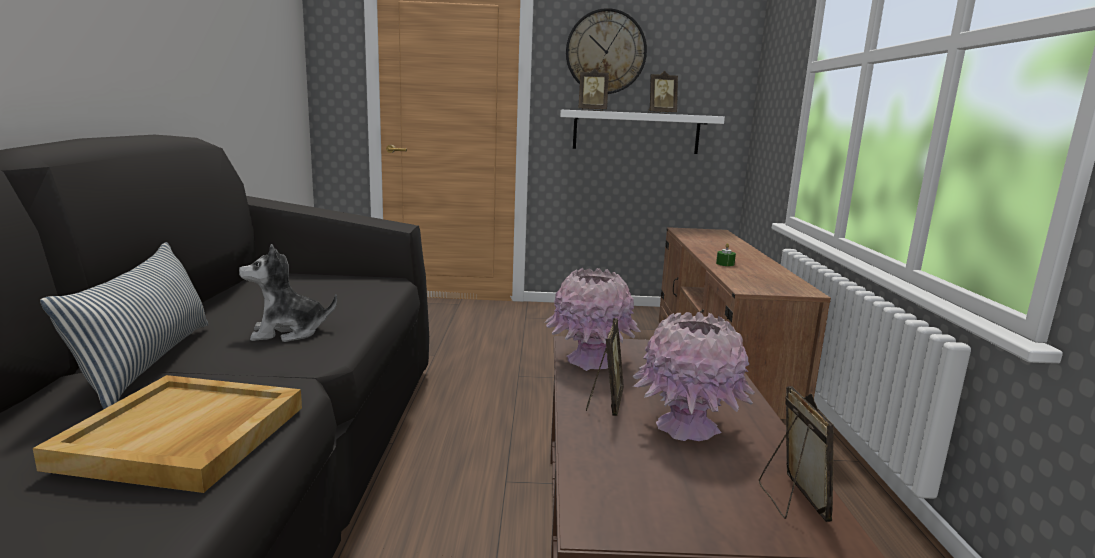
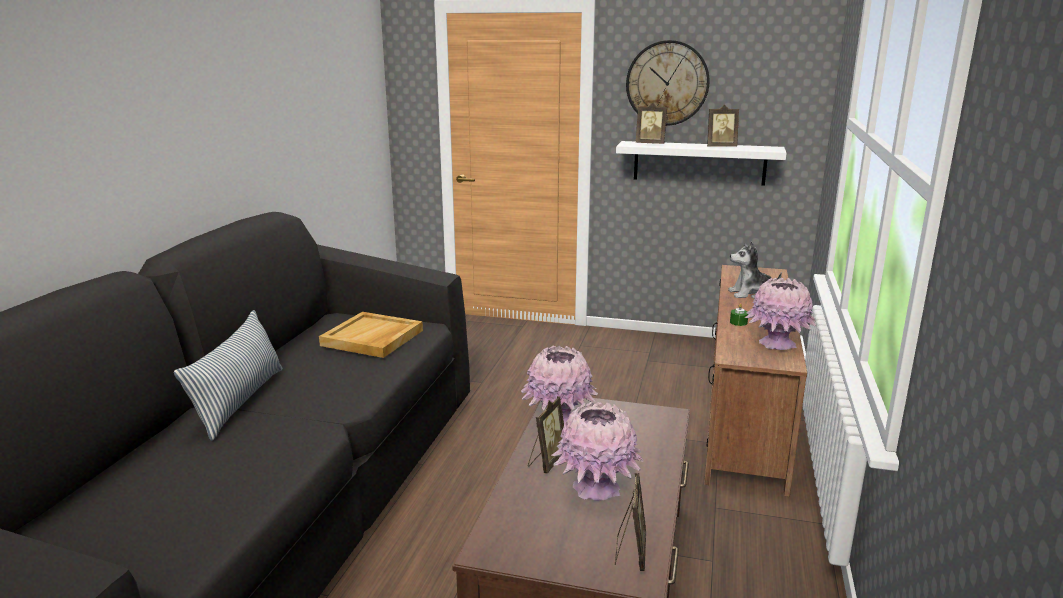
camera: 15 degrees right, 5 degrees up
(184, 437) = (252, 464): beige tray -> beige tray (372, 338)
(288, 332) = (336, 379): plush toy -> plush toy (751, 294)
(779, 278) = (777, 344): none -> pink vase

